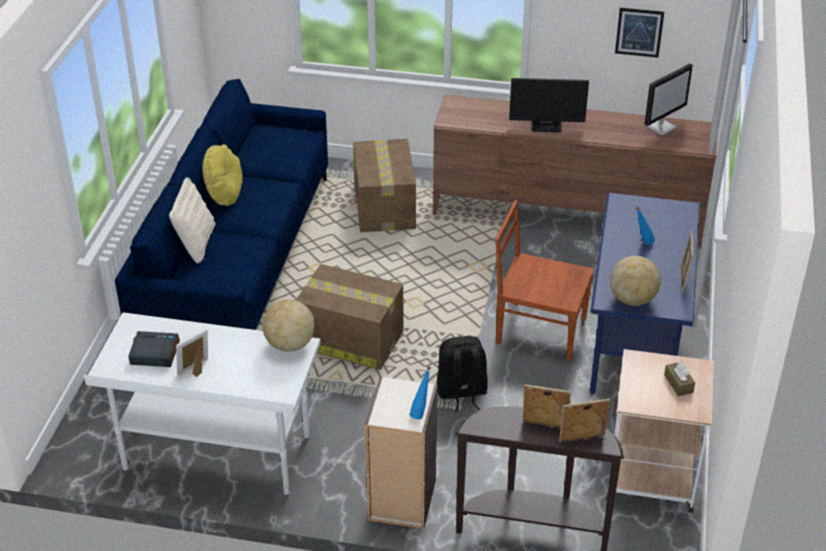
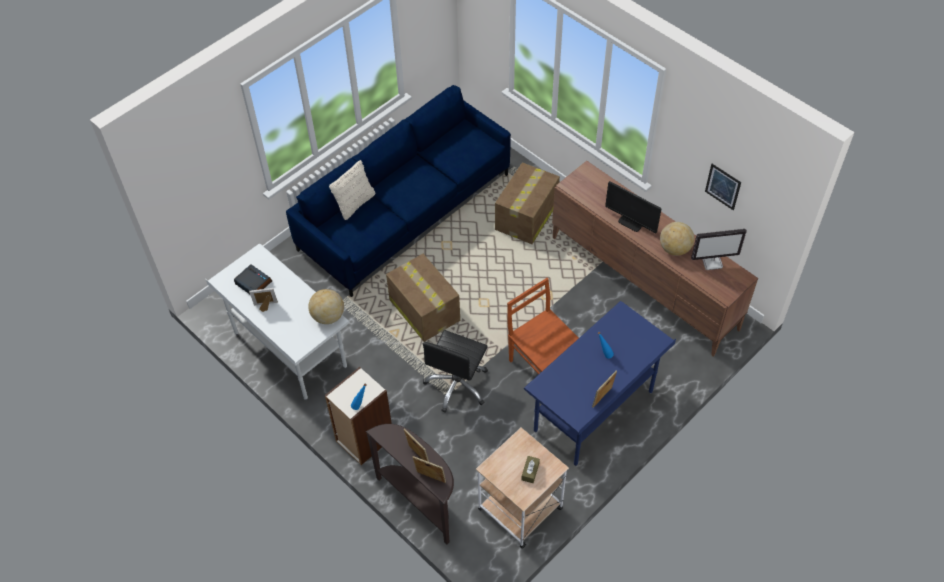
camera: 35 degrees right, 15 degrees up
(225, 197) = (399, 174): yellow pillow -> none
(461, 393) = (457, 385): black backpack -> black office chair
(632, 299) = (556, 395): globe -> globe (674, 249)

